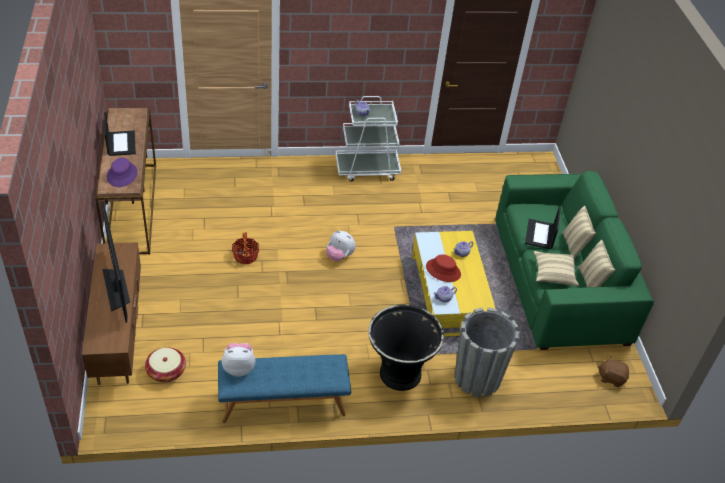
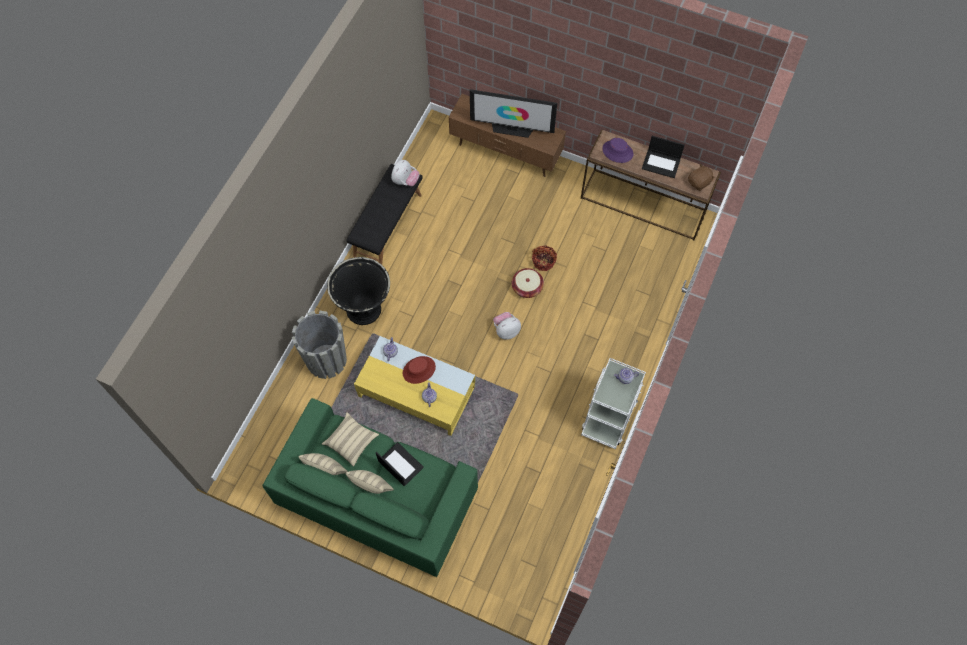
camera: 125 degrees right, 20 degrees up
(166, 371) = (456, 169): basket -> basket (527, 287)
(283, 403) = (387, 225): blue bench -> black bench
(611, 378) = (261, 461): brown plush toy -> brown plush toy (699, 182)

